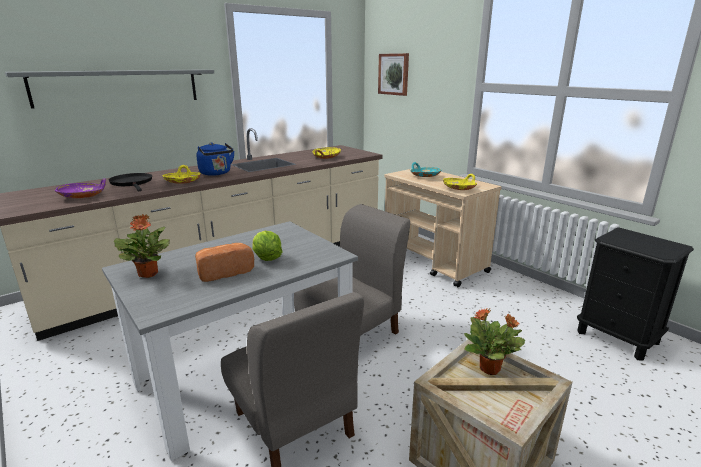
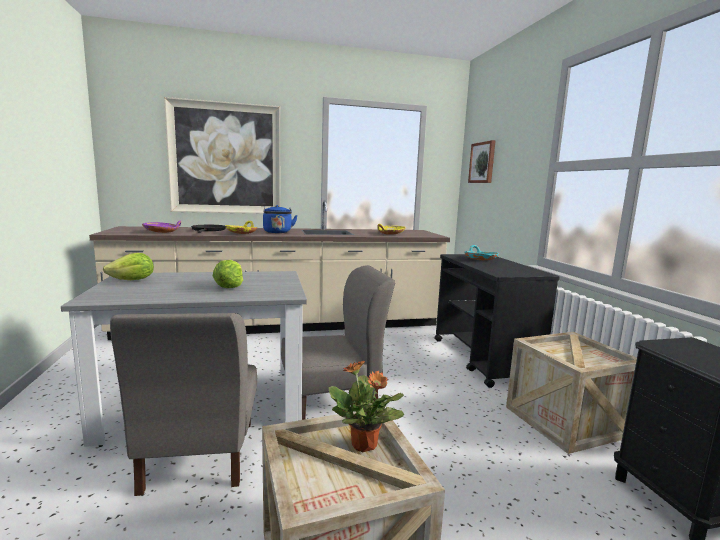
camera: 25 degrees right, 10 degrees down
(118, 87) = (225, 159): grey shelf -> picture
(148, 273) = (133, 280): potted plant -> lettuce
(224, 272) = (182, 289): bread -> none
(434, 262) = (484, 359): beige cart -> black cart
(459, 189) = (502, 271): yellow bowl -> none
(524, 300) = (565, 421): none -> crate

